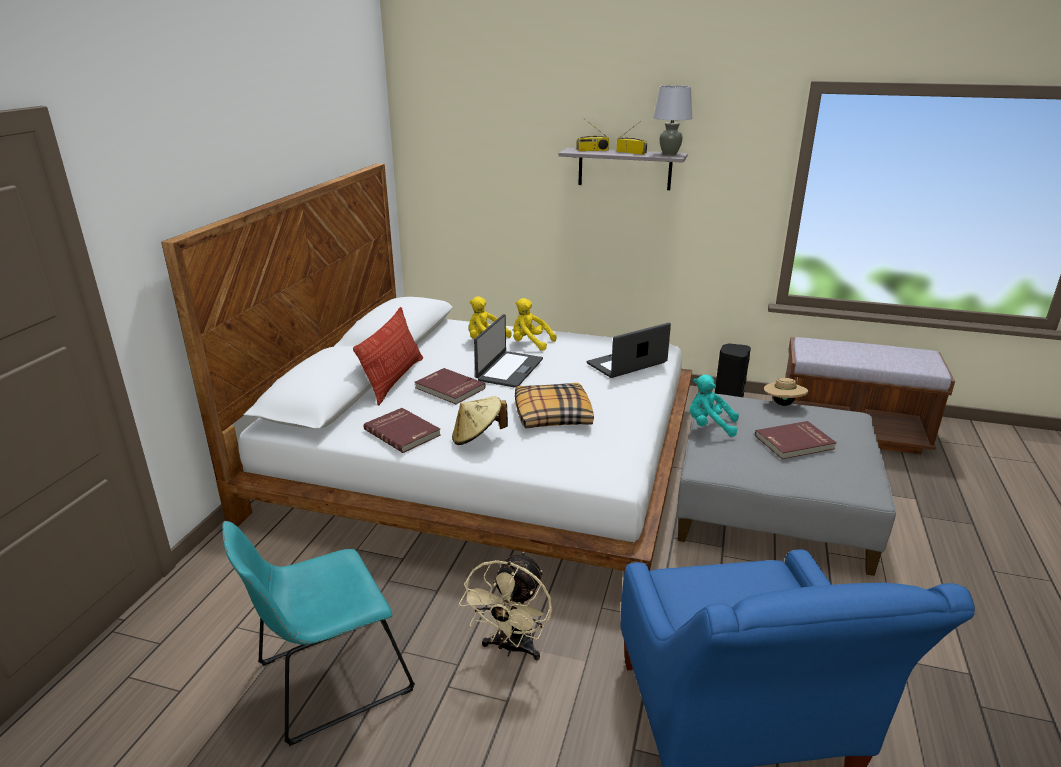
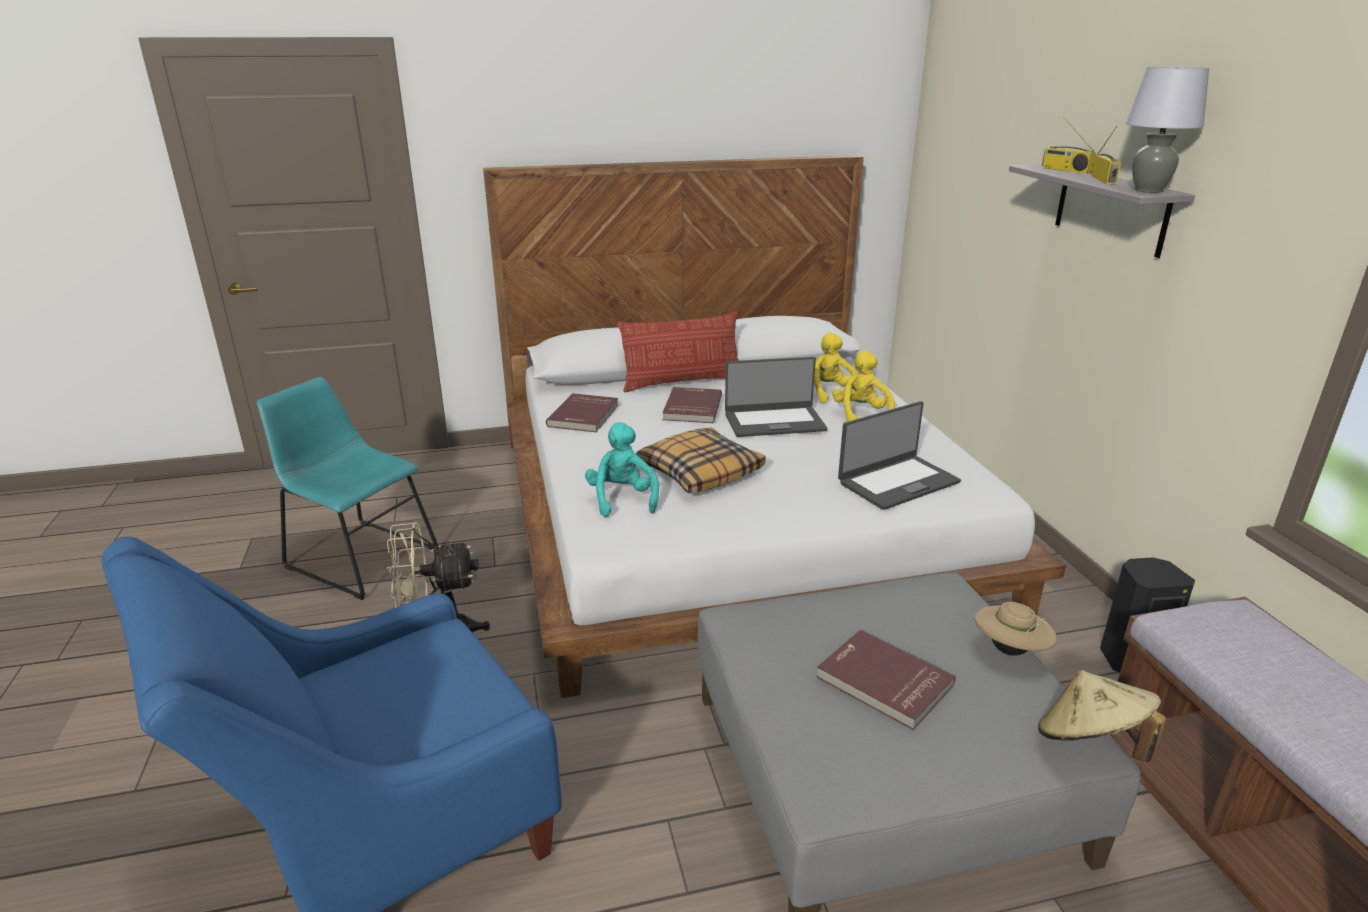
camera: 60 degrees right, 0 degrees up
(477, 437) = (608, 448): beige hat -> beige hat (1090, 742)
(627, 364) = (897, 482): laptop -> laptop turned 120 degrees clockwise
(709, 426) = (844, 595): turquoise plush toy -> turquoise plush toy (622, 499)

